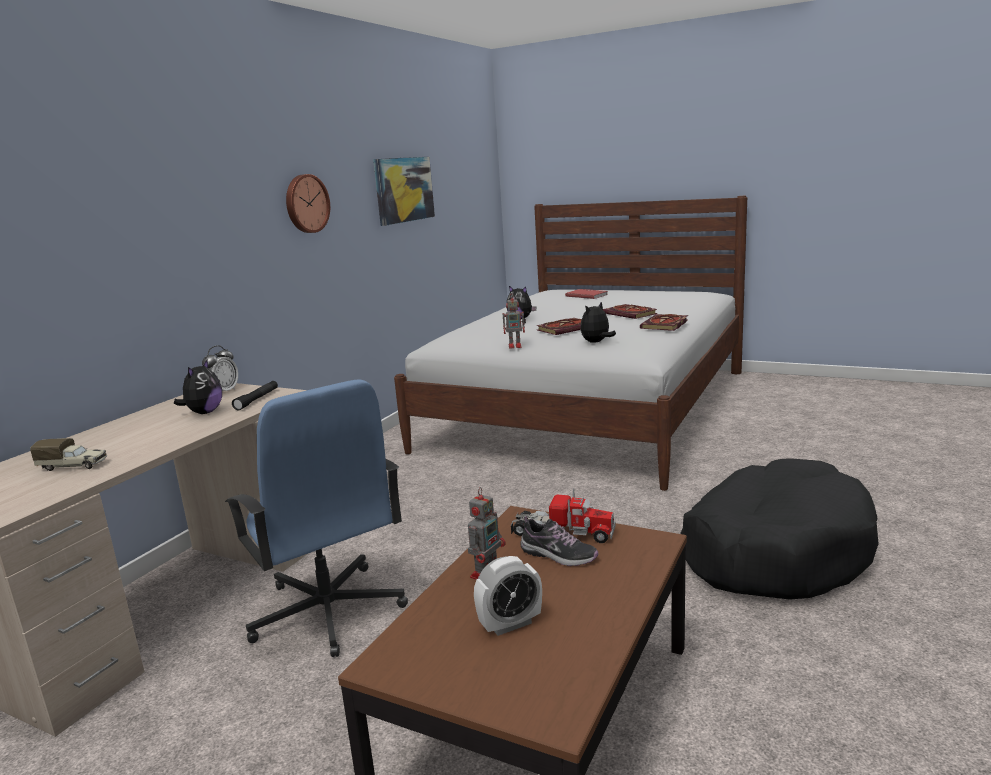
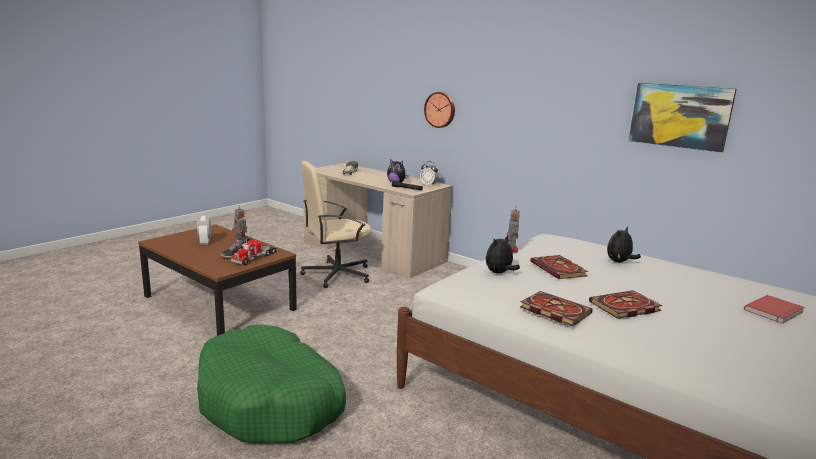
camera: 100 degrees right, 0 degrees up
(306, 203) = (547, 106): wall clock -> wall clock (440, 109)
(328, 612) = (336, 274): blue office chair -> beige office chair
(596, 342) = (499, 273): plush toy -> plush toy turned 105 degrees counterclockwise
(774, 550) = (270, 401): black dog bed -> green dog bed

